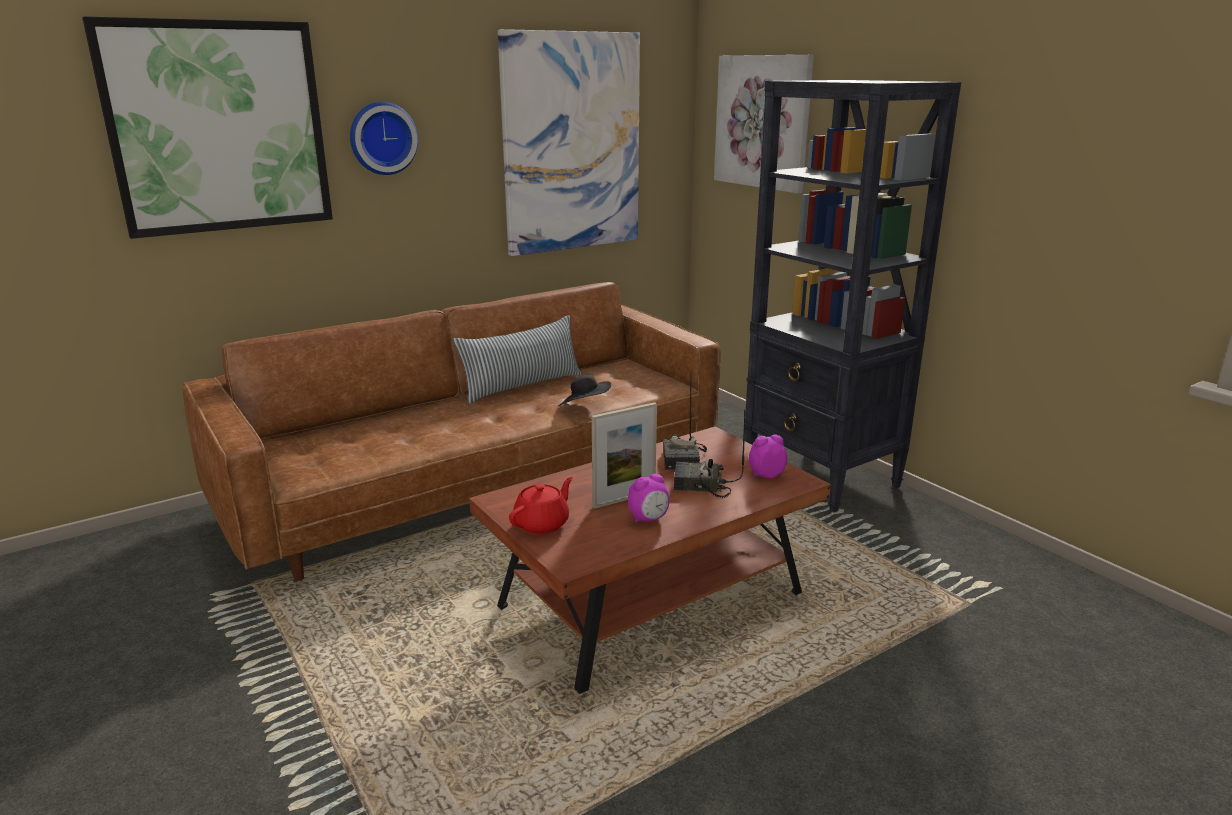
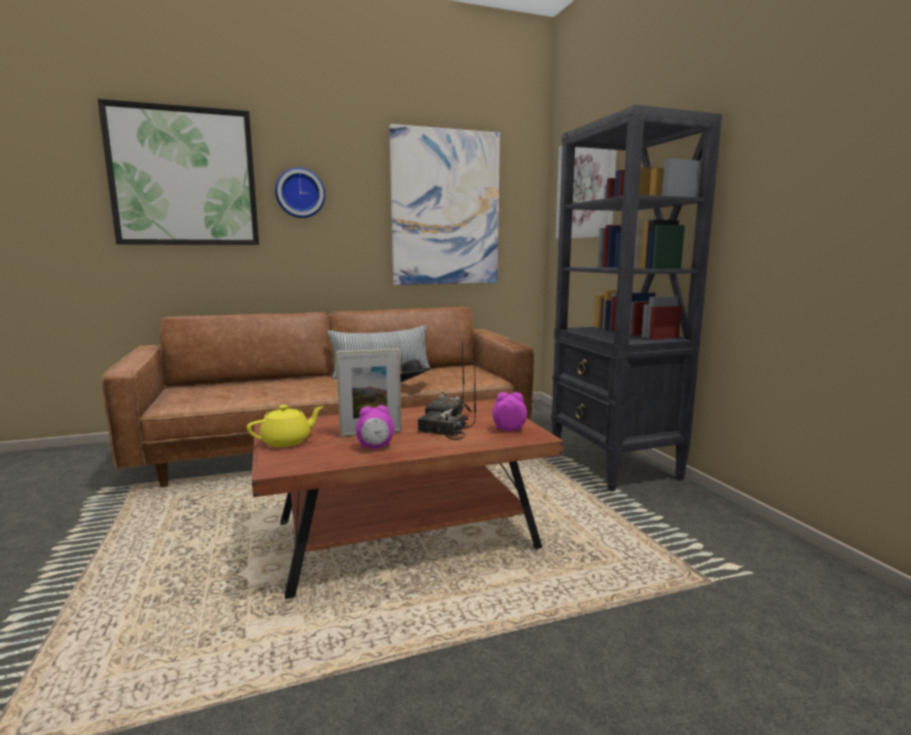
camera: 15 degrees right, 10 degrees down
(542, 524) = (287, 441): red teapot -> yellow teapot

